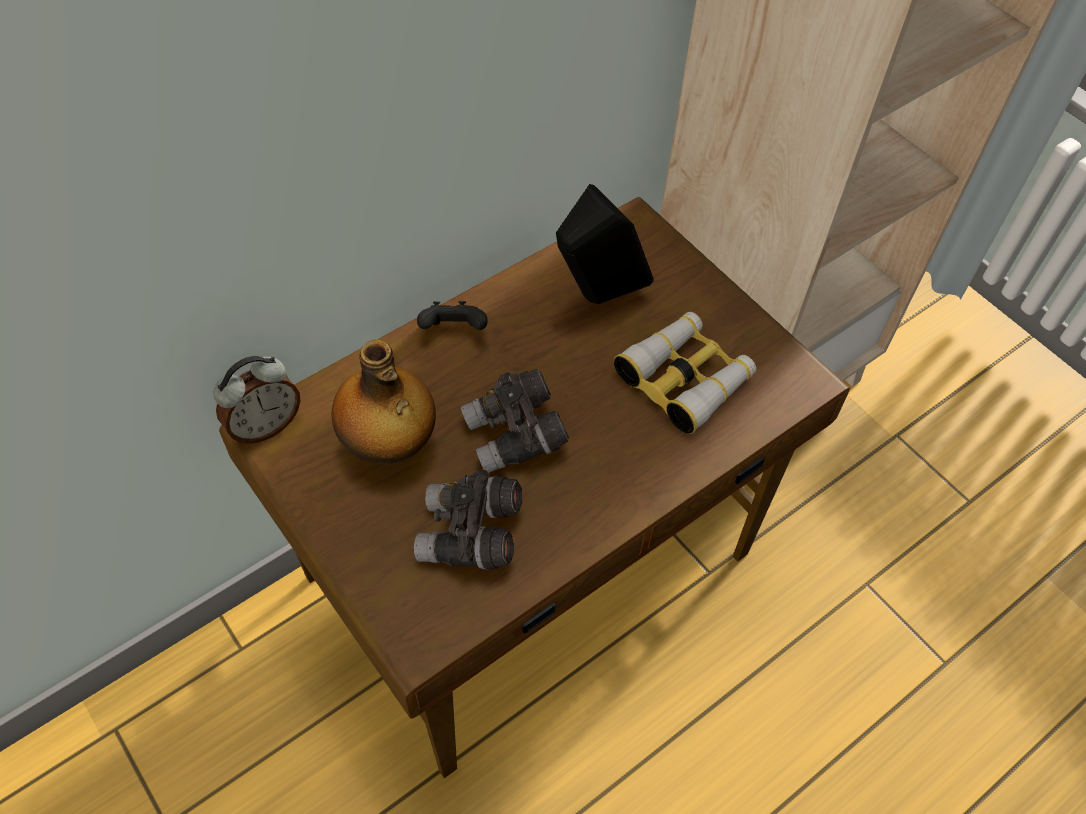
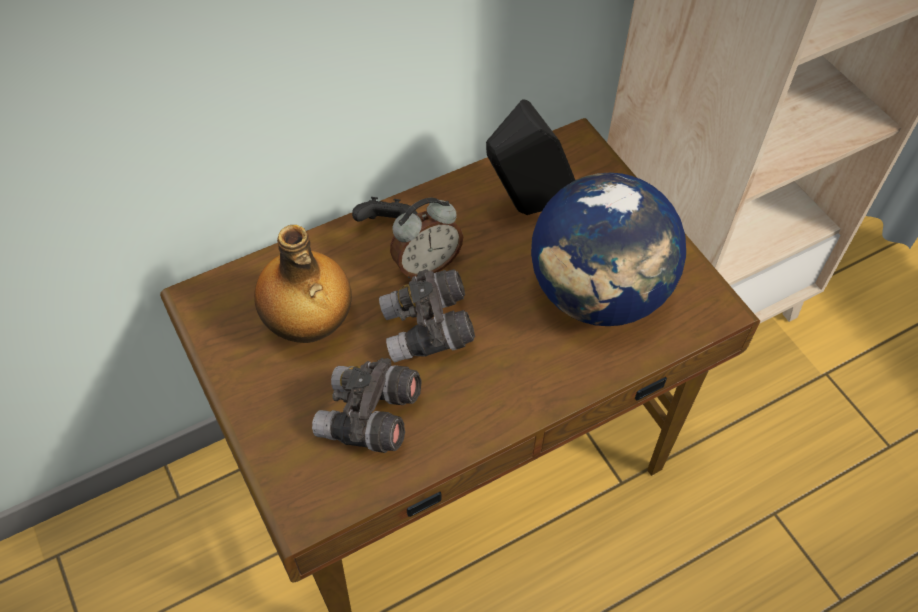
camera: 10 degrees right, 0 degrees up
(265, 426) = (200, 295): alarm clock -> alarm clock (426, 264)
(684, 379) = (598, 294): binoculars -> globe

